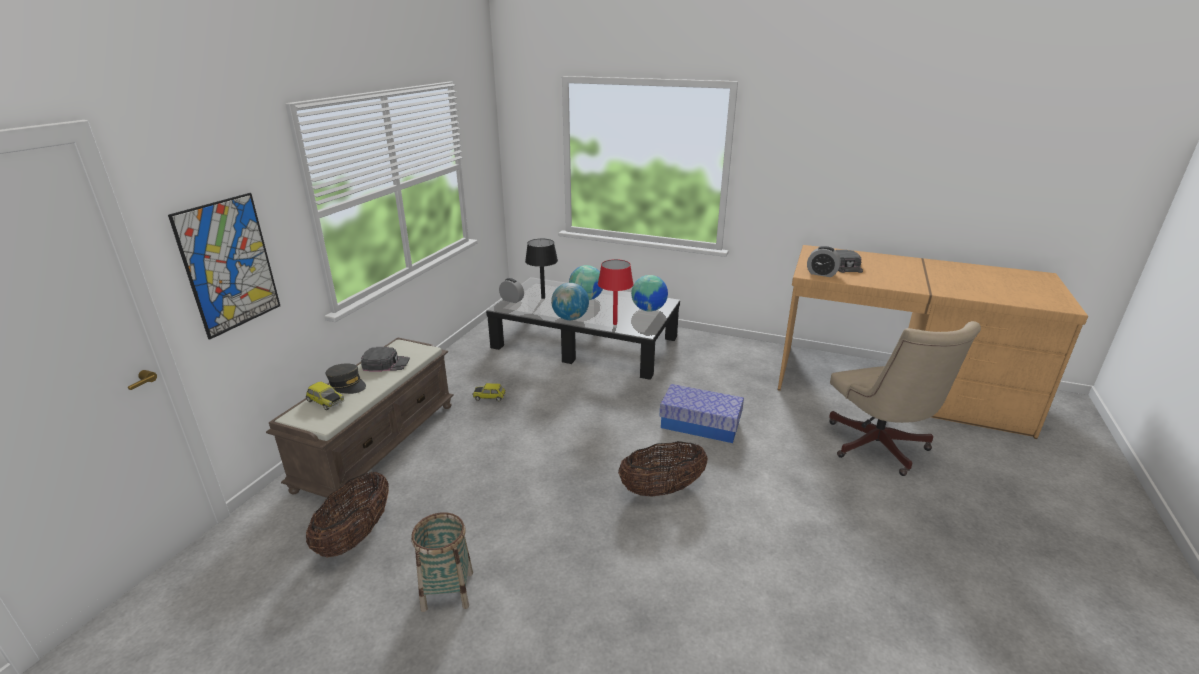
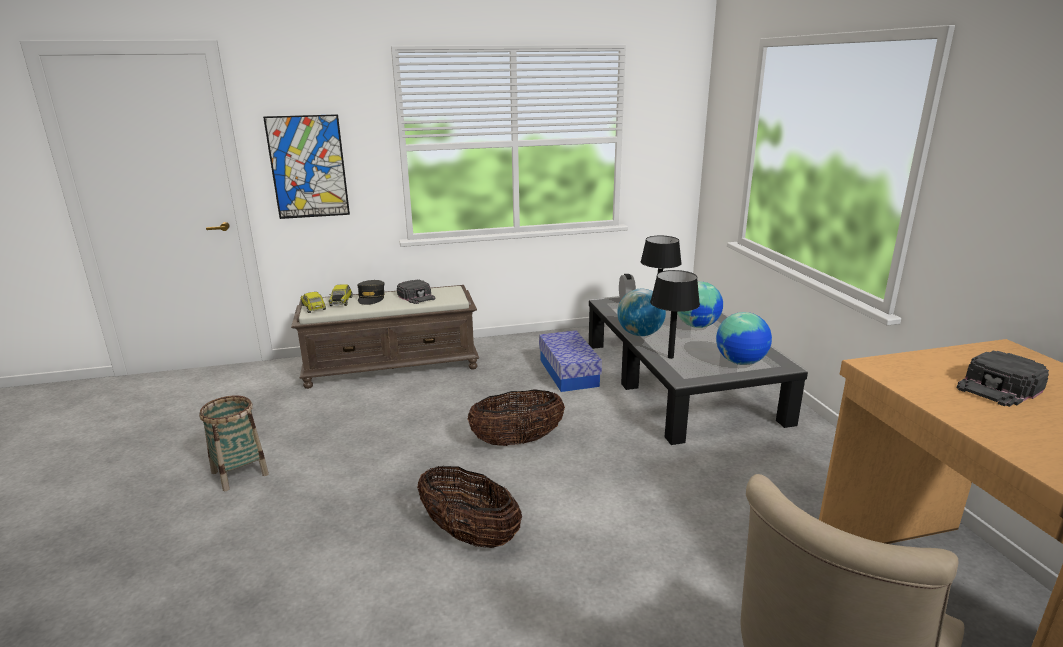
camera: 55 degrees right, 5 degrees down
(356, 536) = (280, 408): basket -> basket (517, 441)
(490, 397) = (512, 377): toy car -> toy car (314, 307)
(615, 323) = (670, 357): red table lamp -> black table lamp
(700, 424) = (628, 516): storage box -> storage box (568, 373)
(821, 274) = (909, 376): alarm clock -> none

